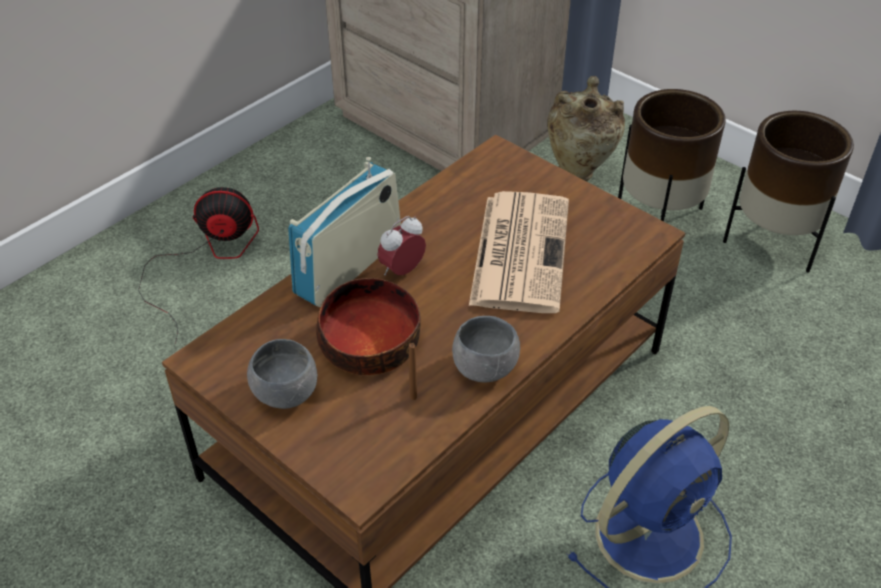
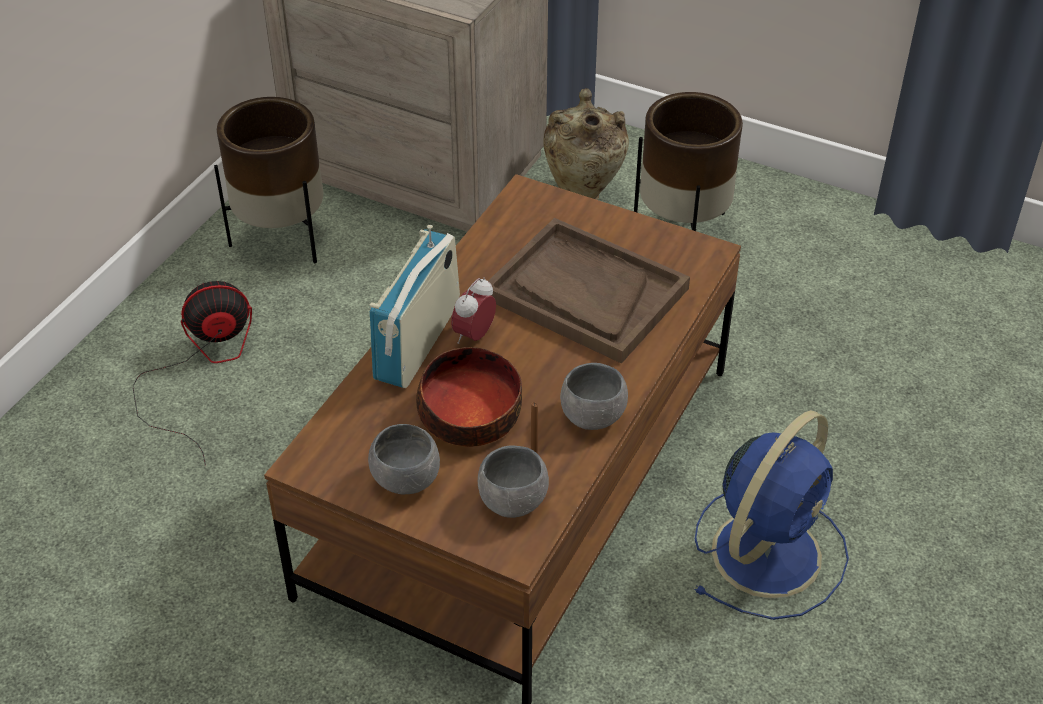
camera: 15 degrees left, 0 degrees up
(377, 435) = (513, 500): none -> grey bowl
(519, 250) = (585, 293): newspaper -> brown tray
(773, 242) = (806, 236): brown planter -> brown planter (283, 237)

